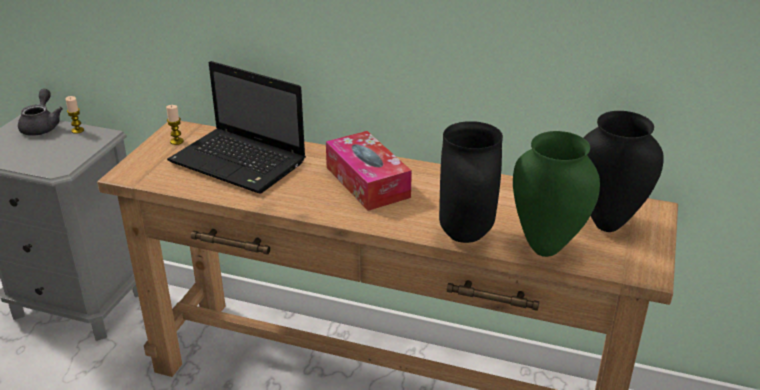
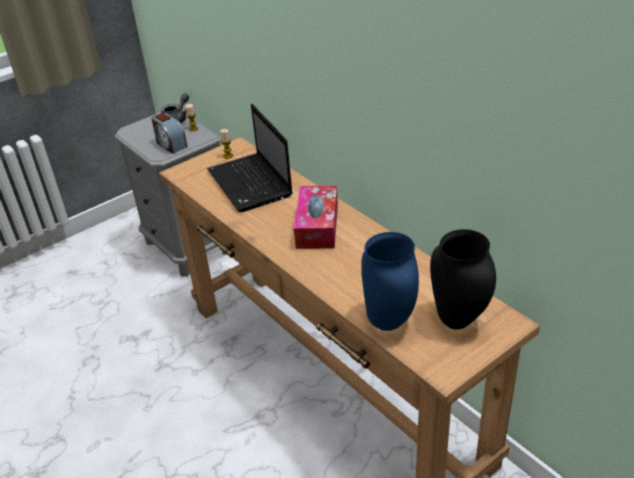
camera: 35 degrees right, 5 degrees up
(63, 154) = (171, 144): none -> alarm clock
(464, 235) = (340, 291): black vase -> none
(547, 246) = (391, 322): green vase -> blue vase

